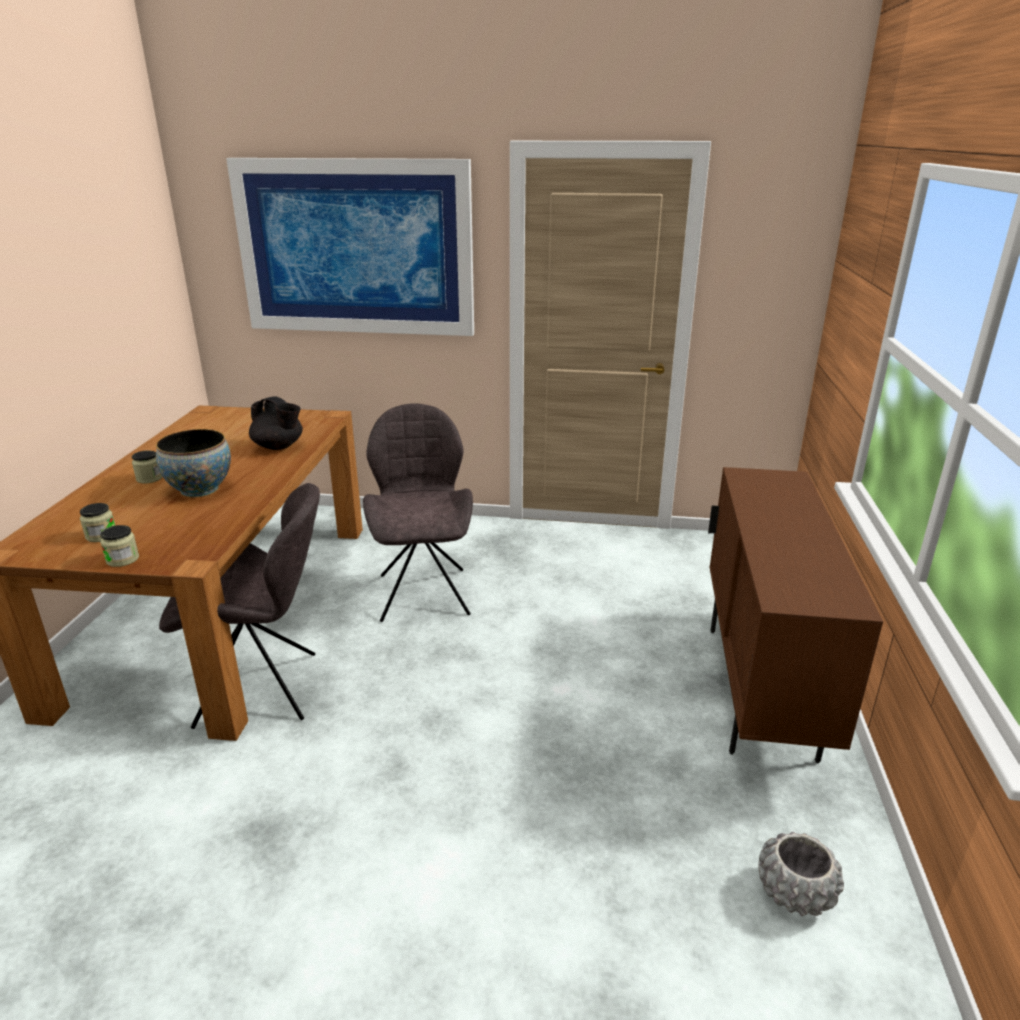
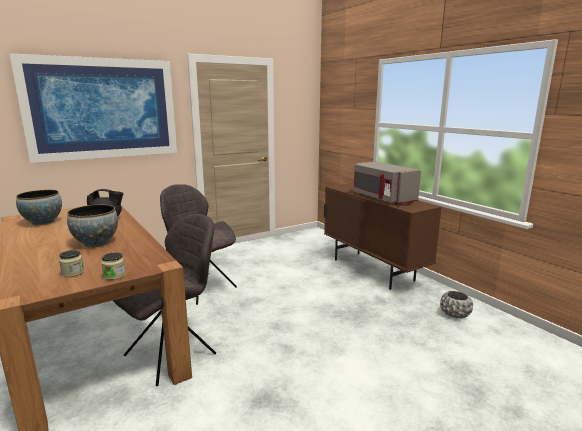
camera: 40 degrees left, 10 degrees down
(149, 478) = (46, 247): jar -> none
(216, 429) = (43, 222): none -> bowl
(782, 542) = (382, 198): none -> grey microwave

